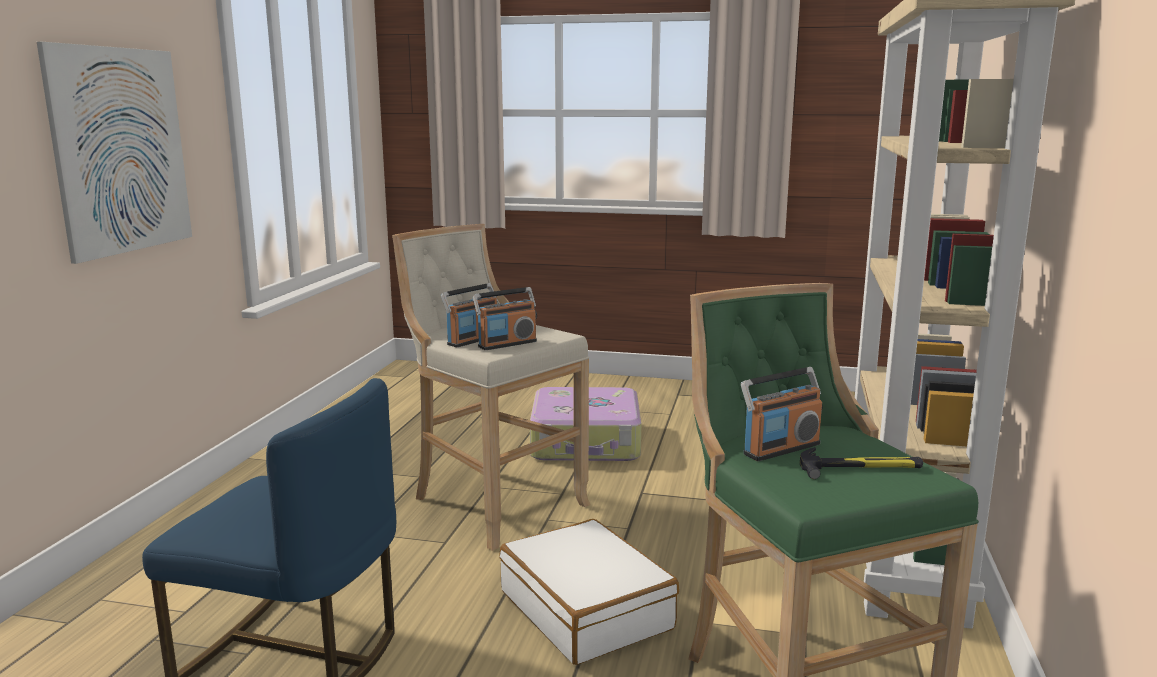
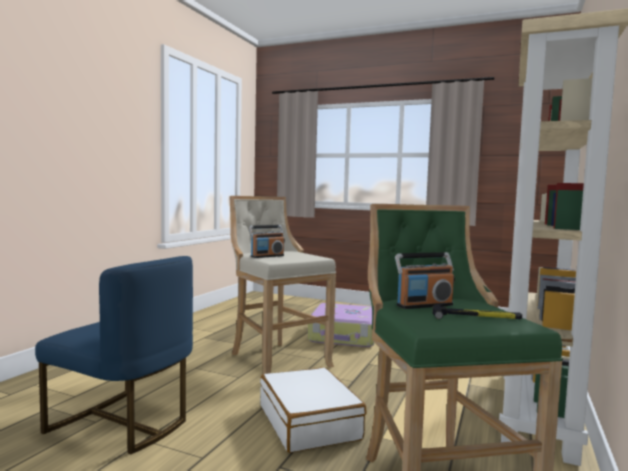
camera: 10 degrees right, 10 degrees down
(121, 151) = (93, 145): picture -> none
(507, 344) = (285, 258): radio -> none

